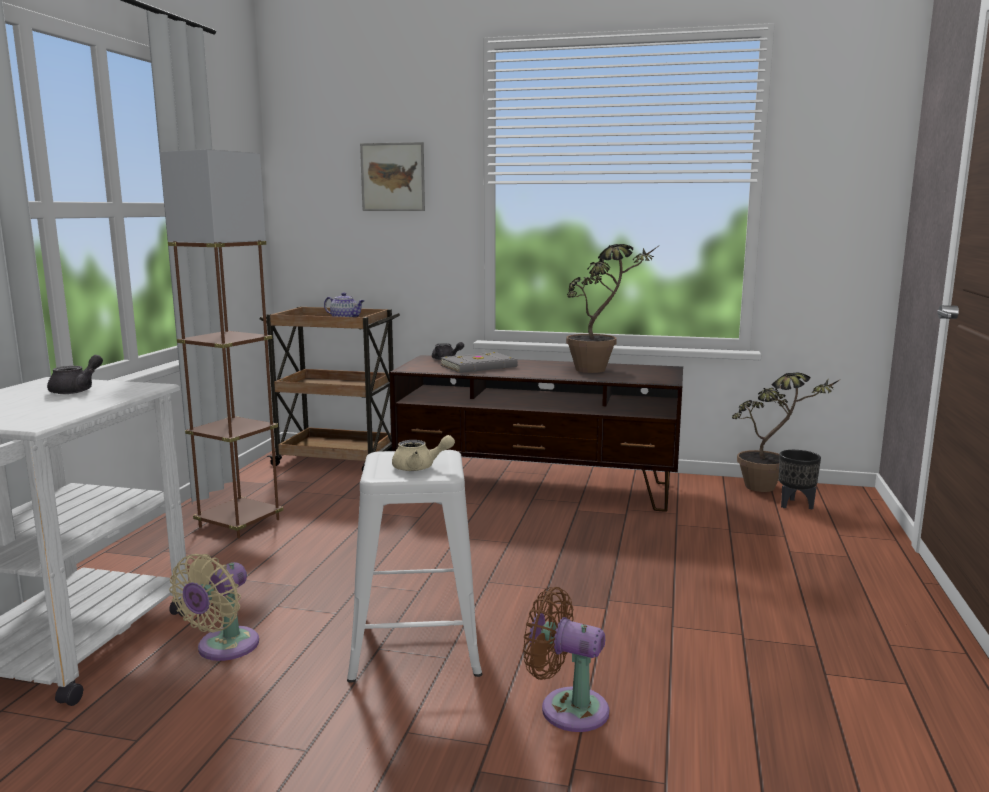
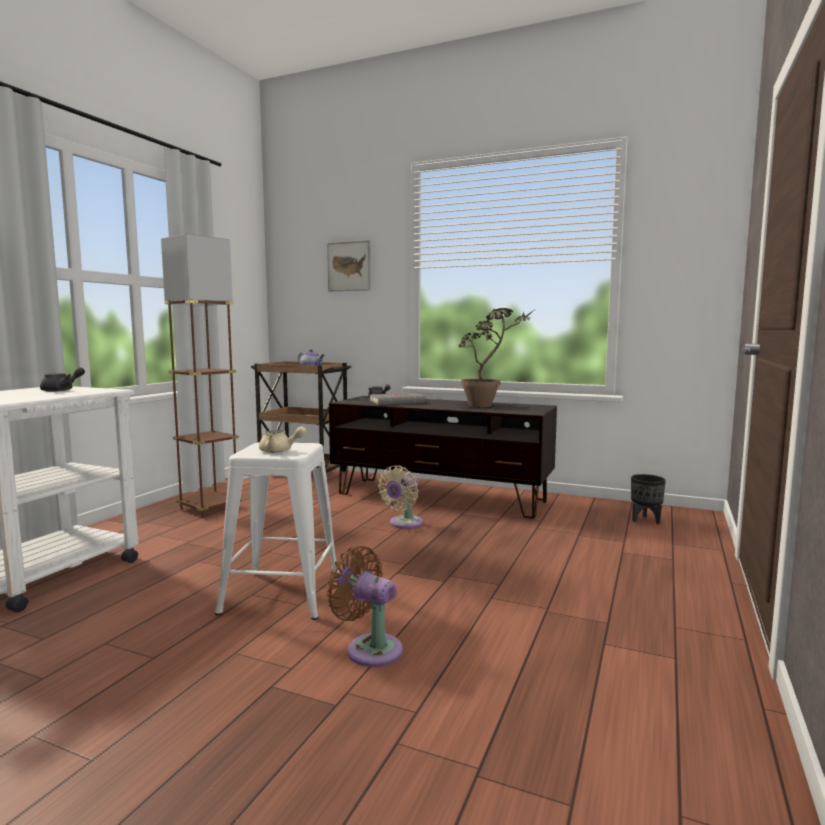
camera: 10 degrees right, 5 degrees down
(223, 648) = (143, 585): beige fan -> beige fan (404, 524)
(771, 488) = (631, 508): potted plant -> none

